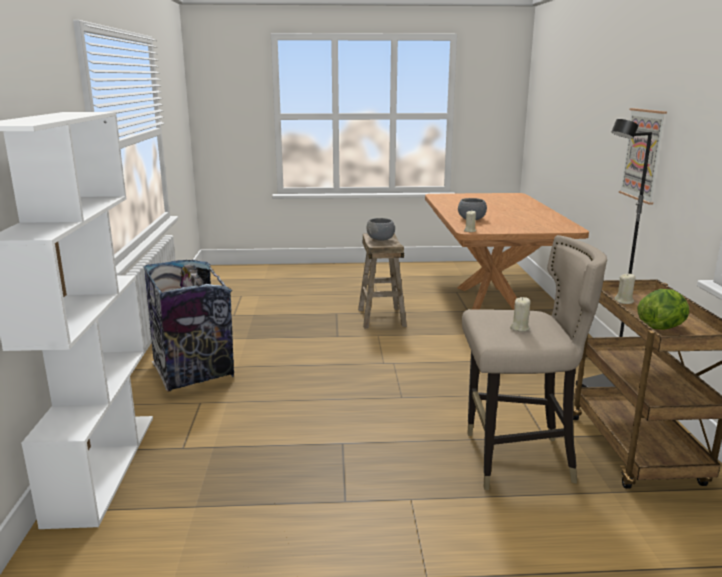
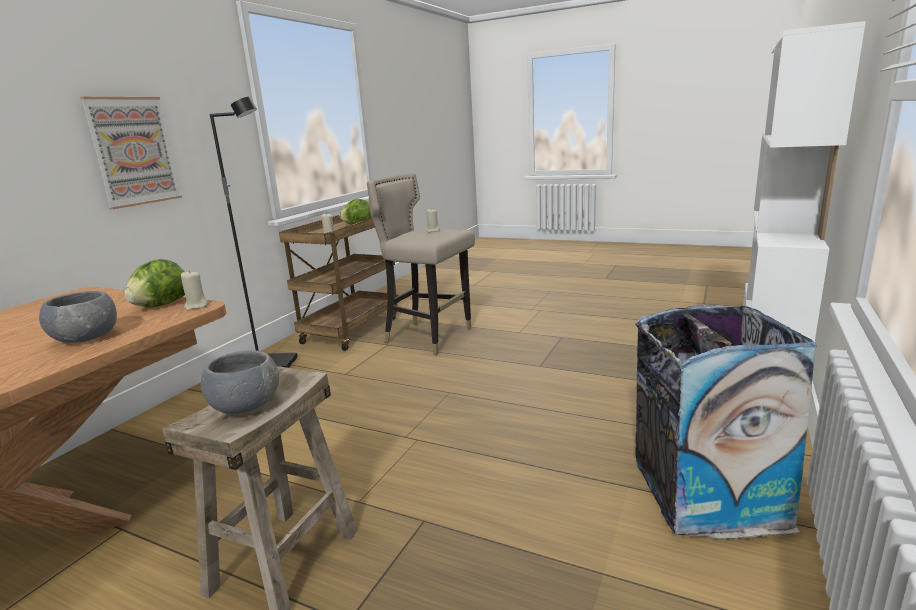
camera: 150 degrees left, 0 degrees up
(492, 229) = (161, 305): none -> lettuce

